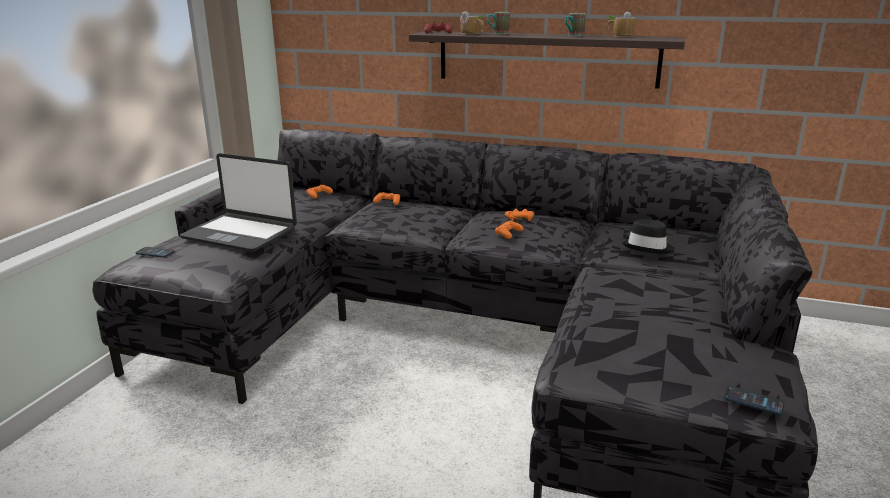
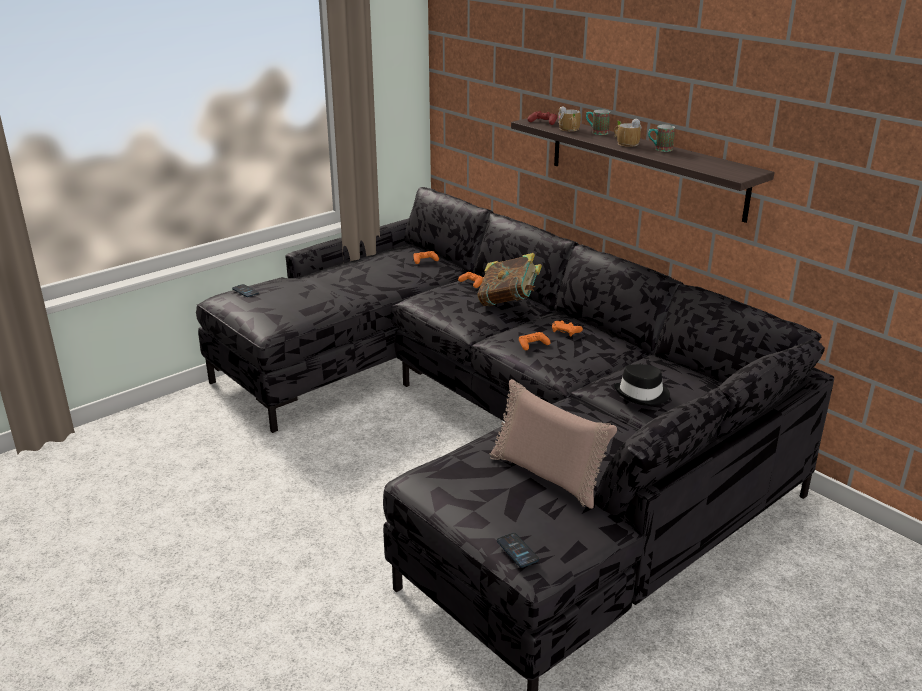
camera: 30 degrees right, 5 degrees up
(241, 233) = (320, 288): laptop -> none
(442, 209) = (509, 302): none -> book
(619, 36) = (705, 158): mug -> mug (625, 143)
(677, 328) = (547, 476): none -> beige pillow

